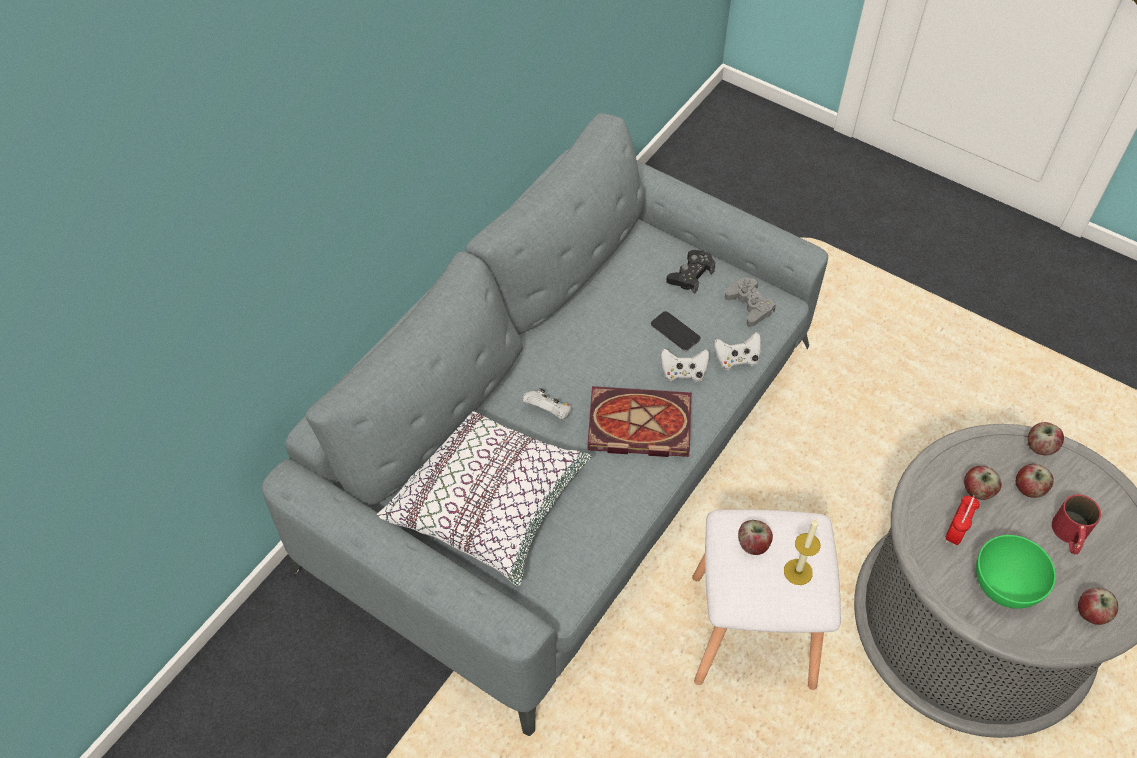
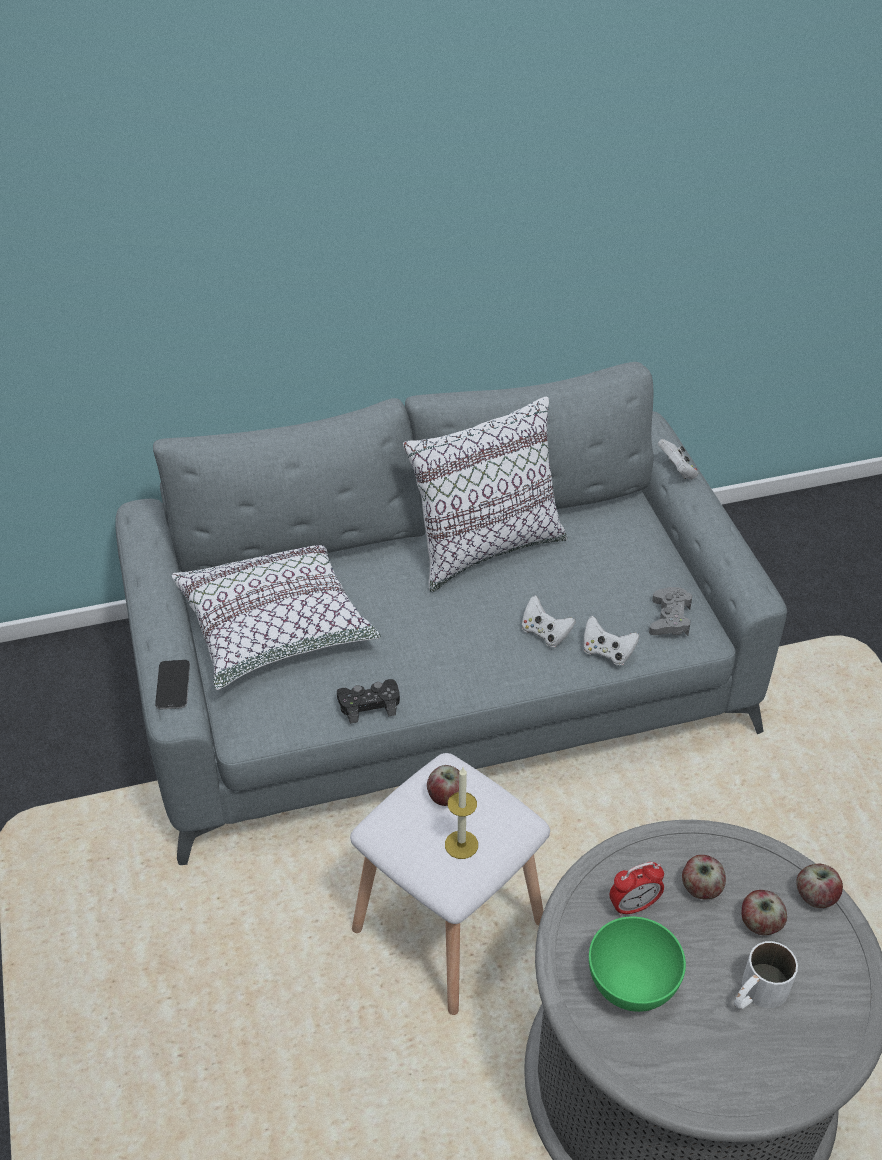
camera: 40 degrees right, 10 degrees down
(549, 412) = (396, 593): white game controller -> white game controller (677, 471)
(578, 333) = (487, 551): none -> white pillow
(636, 425) = (457, 647): book -> none
(675, 332) = (574, 599): phone -> phone (173, 685)
(691, 275) = (640, 564): black game controller -> black game controller (369, 704)
(1070, 536) = (756, 993): red mug -> white mug
(1092, 613) = (697, 1074): apple -> none

